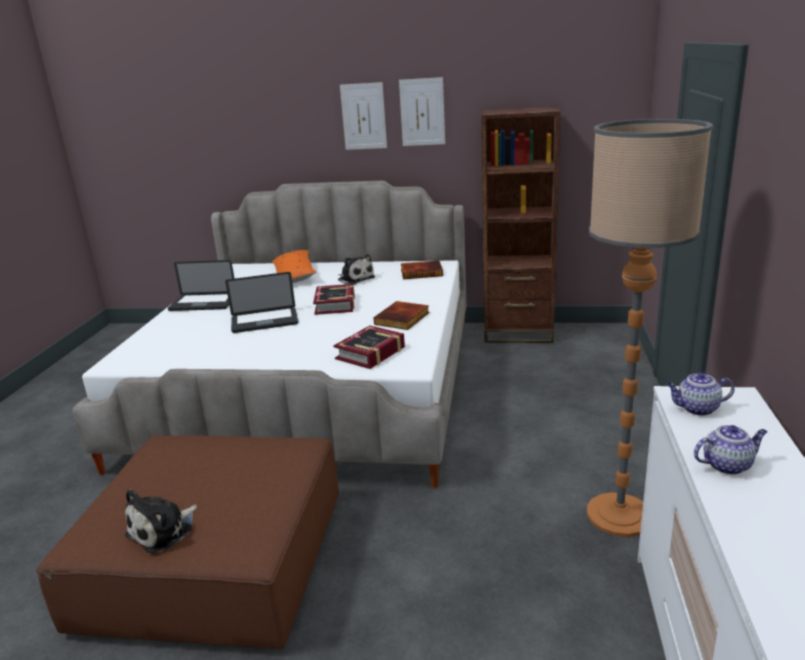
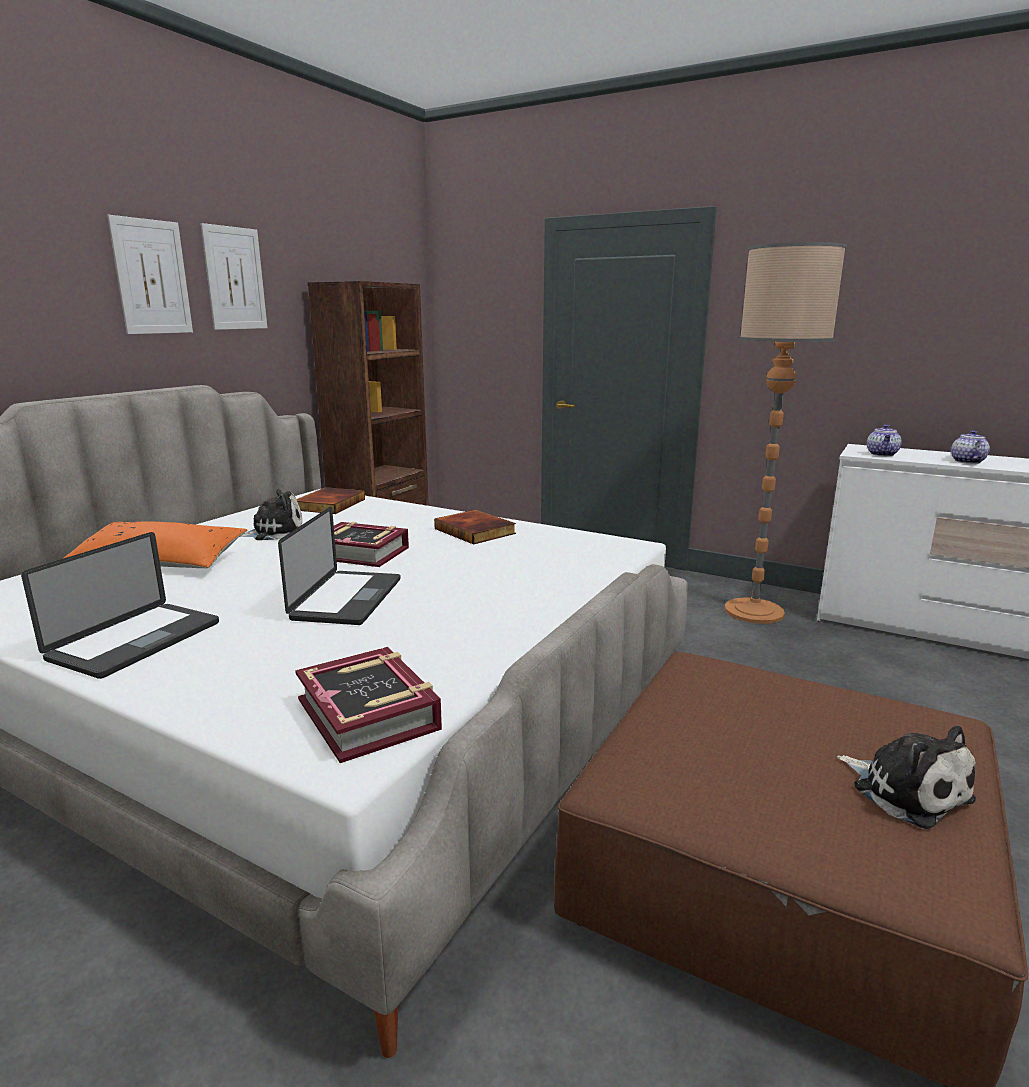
camera: 70 degrees left, 5 degrees down
(371, 353) = (566, 556): book -> book (369, 714)

